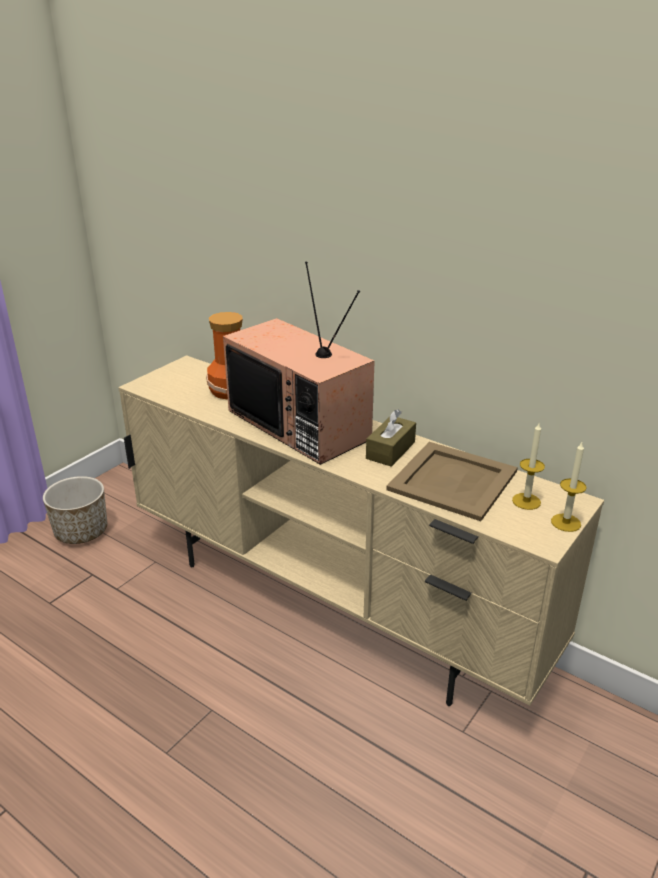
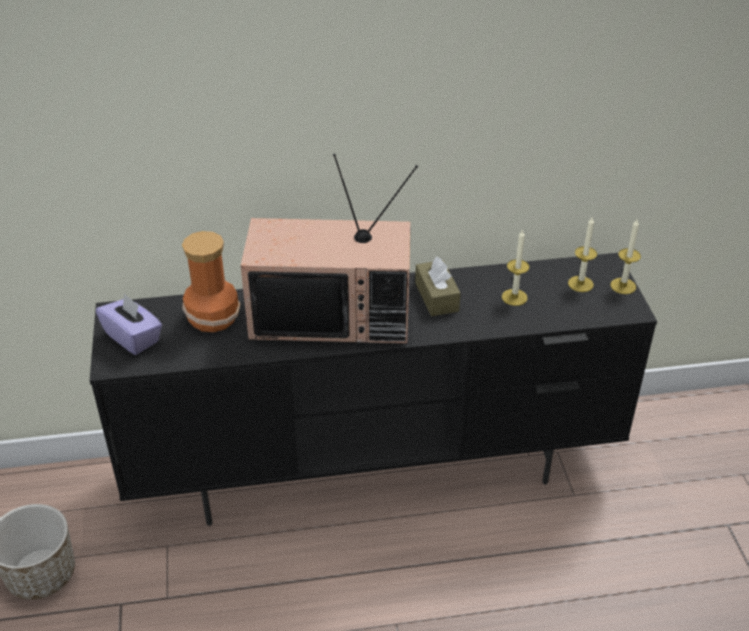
camera: 45 degrees left, 10 degrees up
(173, 379) = (133, 337): none -> purple tissue box
(333, 606) = (376, 469): beige tv stand -> black tv stand
(451, 480) = (514, 297): beige tray -> candle

